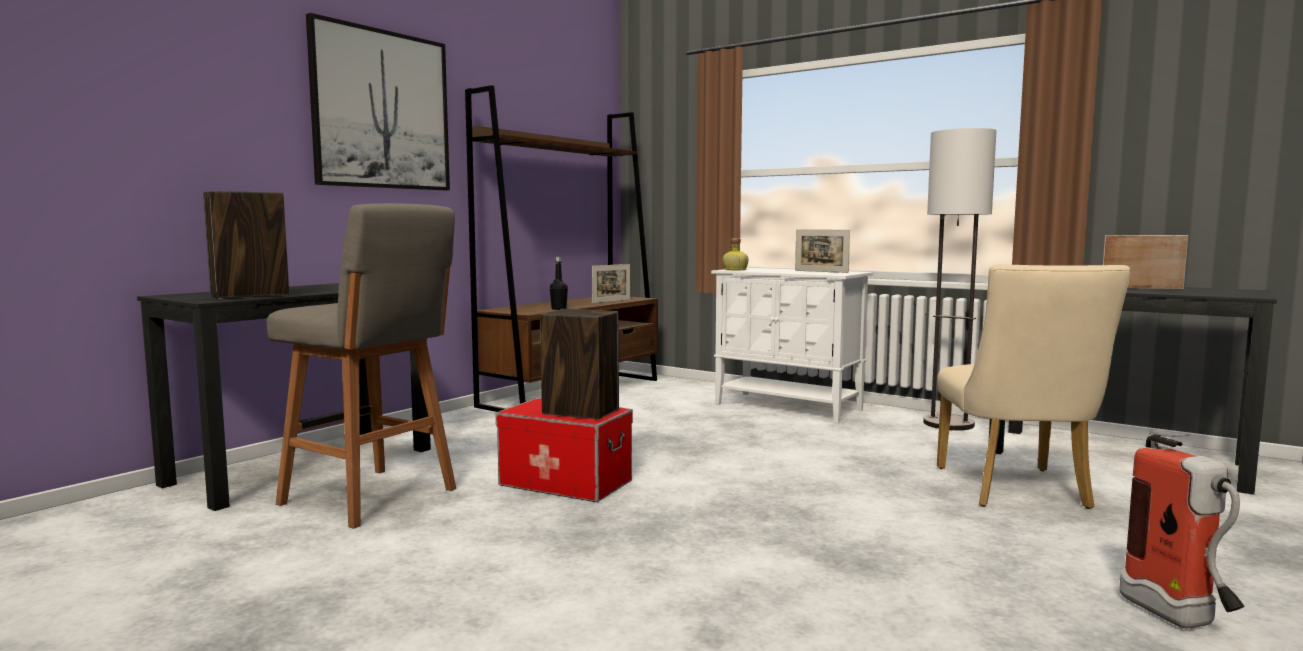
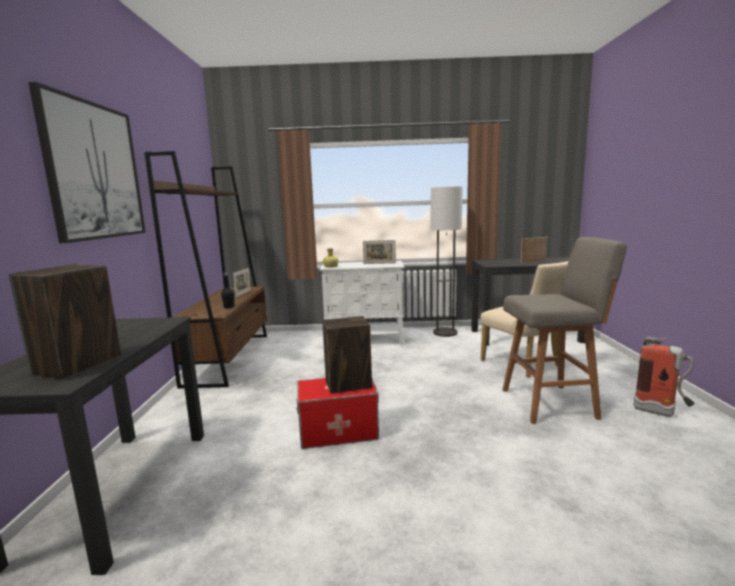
camera: 35 degrees left, 5 degrees up
(372, 498) = (230, 496): grey stool -> grey stool (551, 403)

